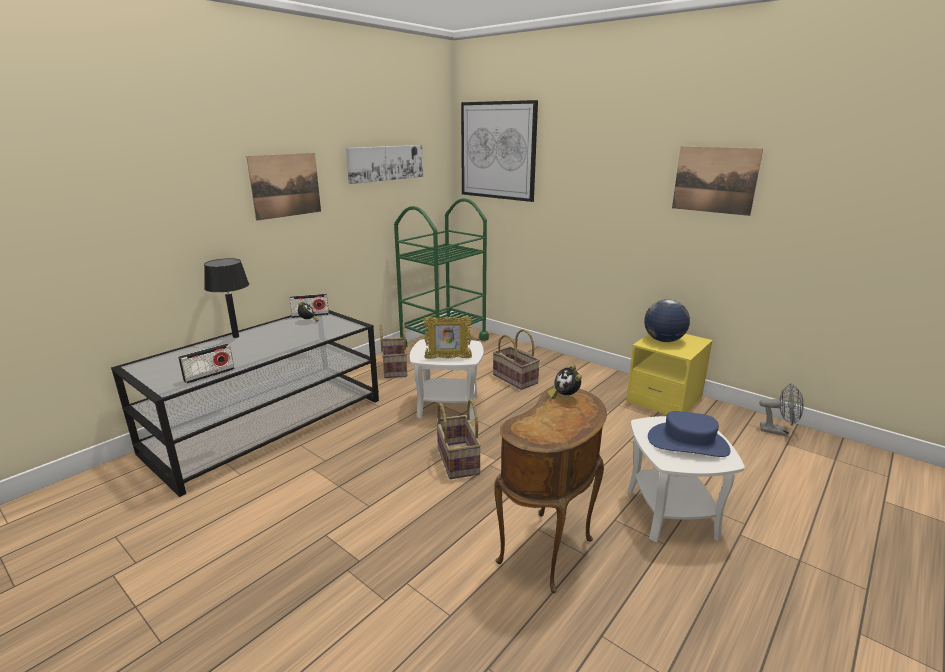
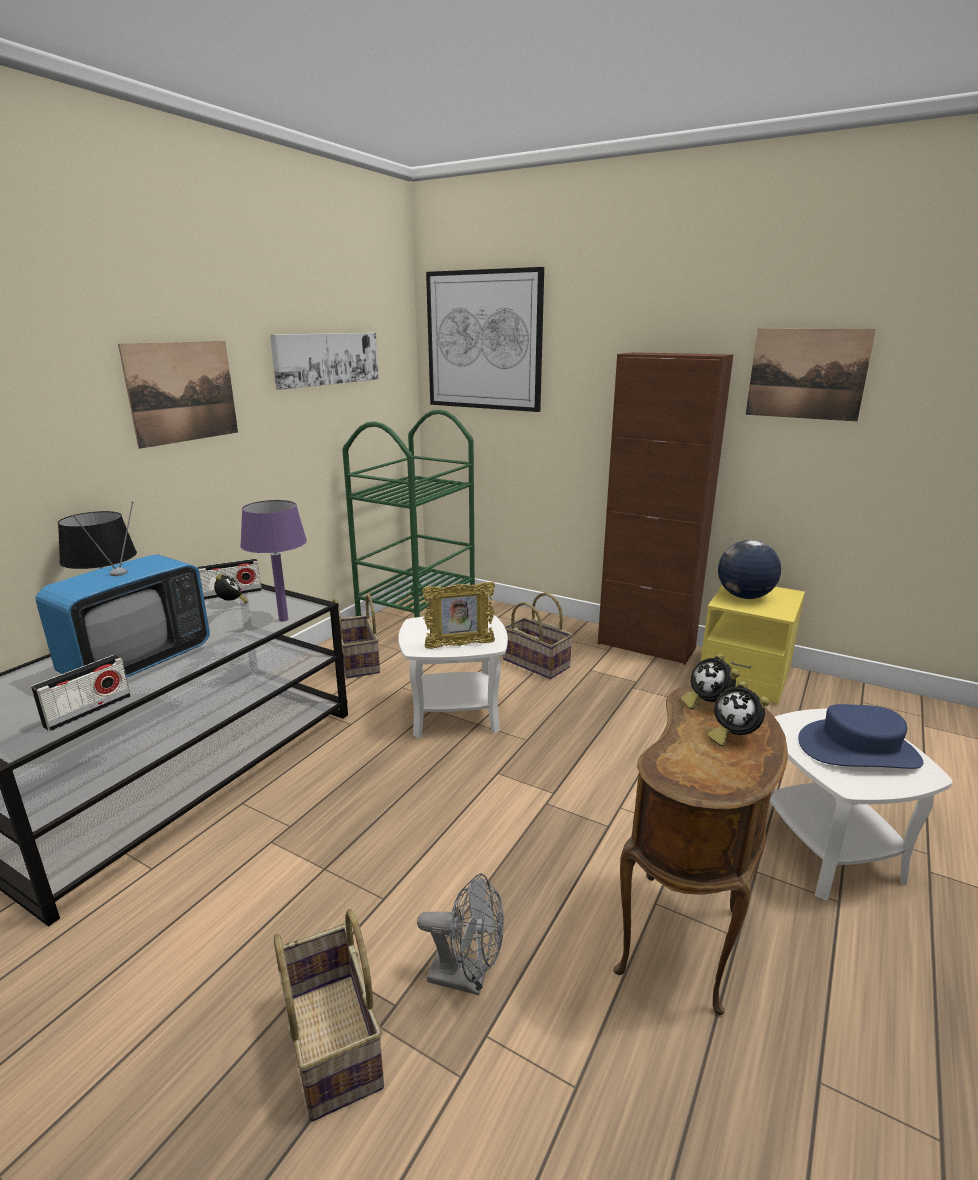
camera: 10 degrees left, 0 degrees up
(243, 351) = (138, 663): none -> television
(336, 333) = (284, 619): none -> purple table lamp
(457, 460) = (496, 801): basket -> basket (330, 1043)
(569, 416) = (733, 736): none -> alarm clock
(599, 373) = (646, 646): none -> brown cabinet
(778, 431) = (904, 709): grey fan -> grey fan (467, 977)

